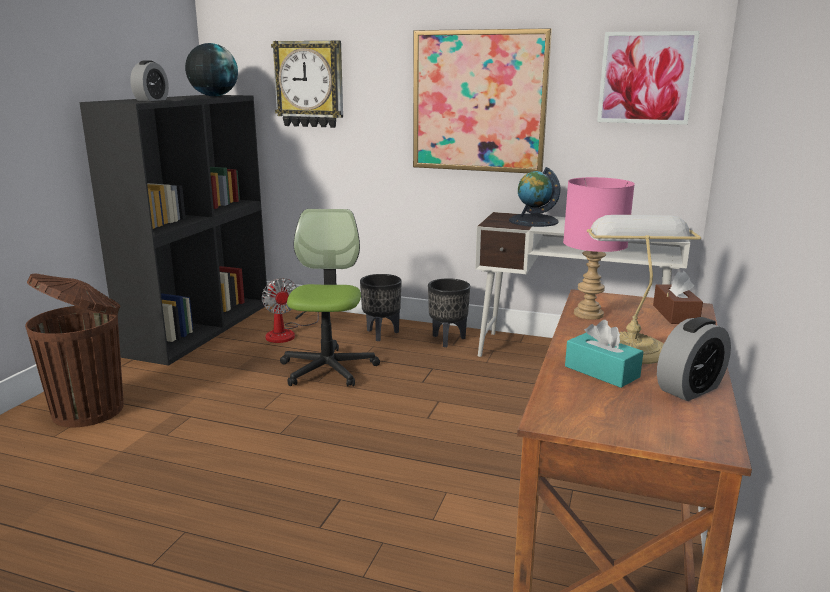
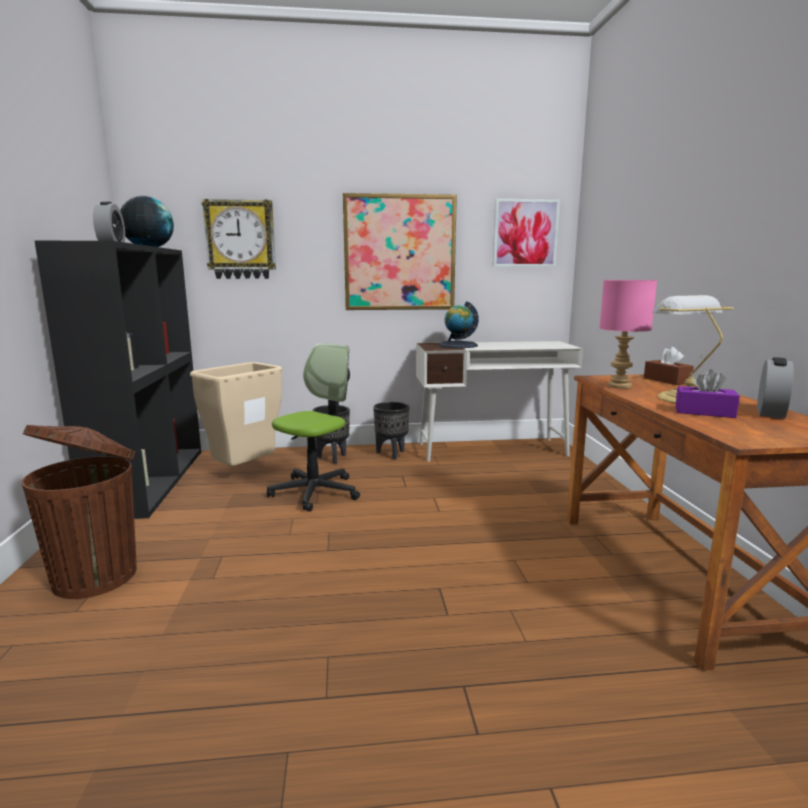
camera: 25 degrees left, 5 degrees down
(287, 333) = (245, 471): fan -> beige trash can
(328, 369) = (315, 492): office chair -> office chair turned 60 degrees clockwise
(601, 372) = (704, 412): turquoise tissue box -> purple tissue box

